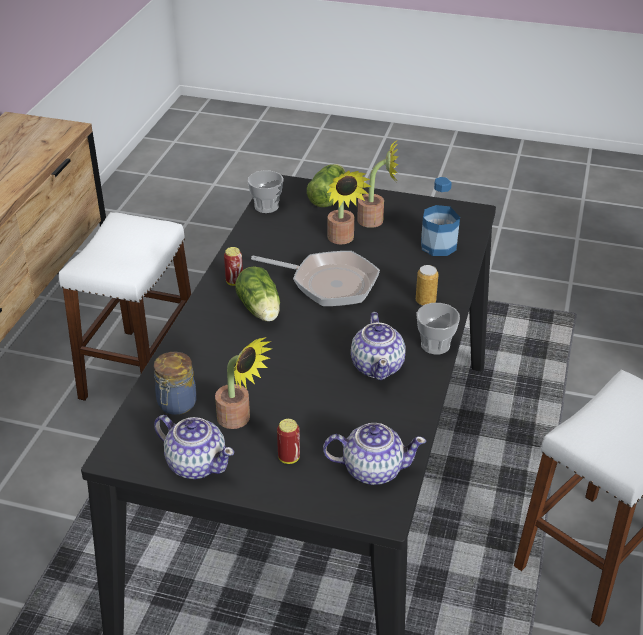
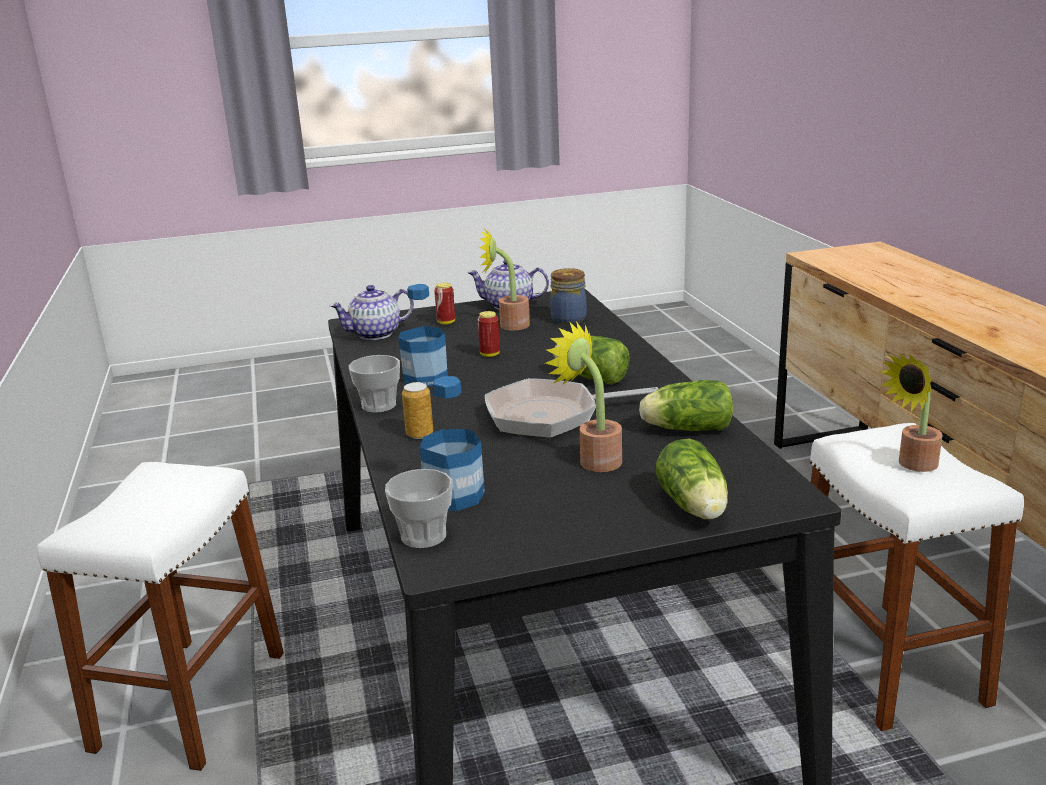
camera: 150 degrees right, 15 degrees down
(234, 282) = (652, 386): can -> can (490, 355)
(266, 206) = (753, 462): cup -> cup (423, 536)
(267, 240) = (684, 429): none -> lettuce
(376, 220) = (579, 498): potted plant -> potted plant (912, 465)
(378, 366) = (425, 378): teapot -> bottle

